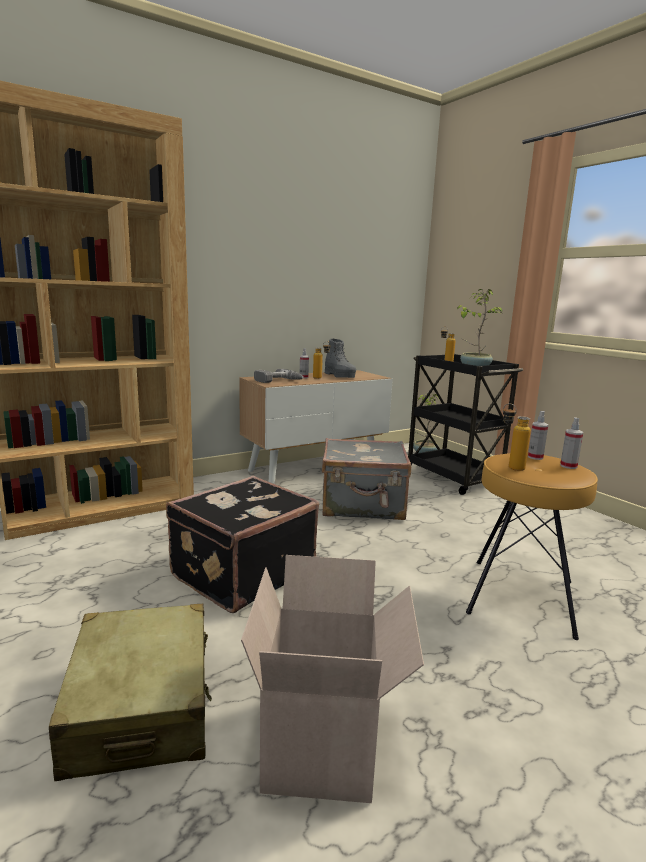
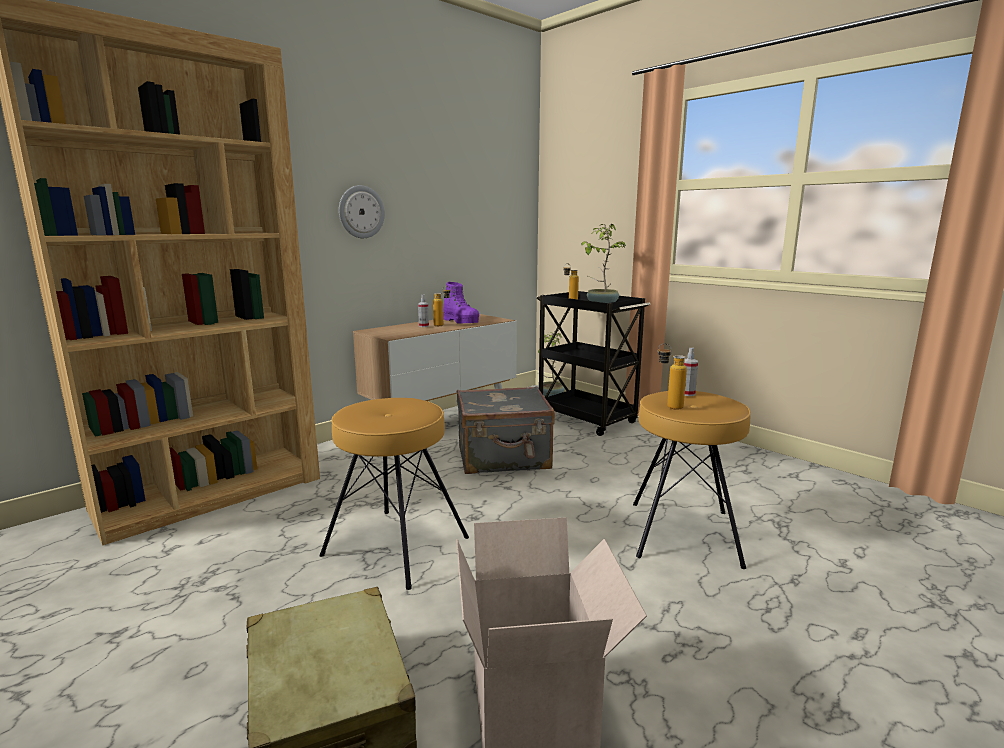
camera: 10 degrees left, 0 degrees up
(241, 573) = (395, 547): black suitcase -> brown stool
(254, 270) = (361, 212): none -> wall clock
(279, 381) = (399, 332): power drill -> none
(340, 376) = (461, 321): grey boot -> purple boot
(568, 466) = (721, 400): spray bottle -> none

